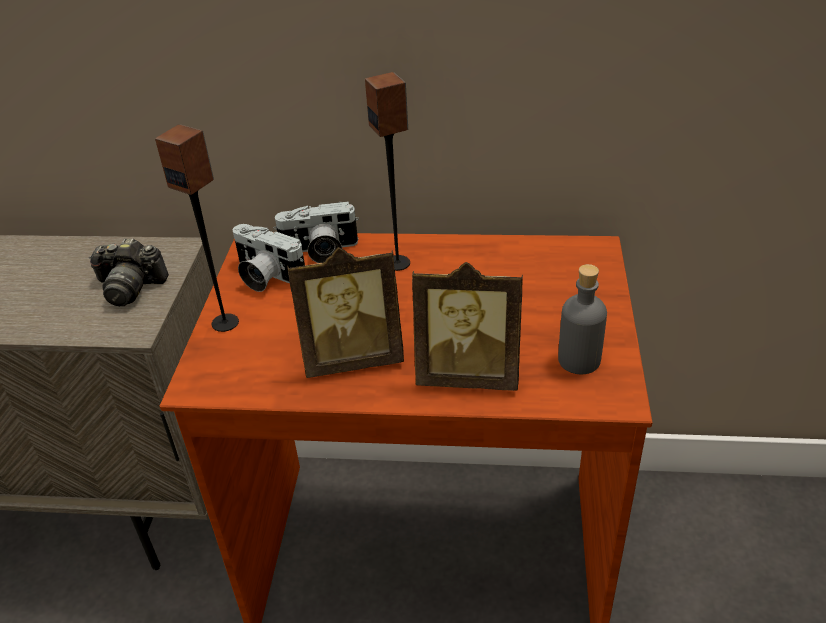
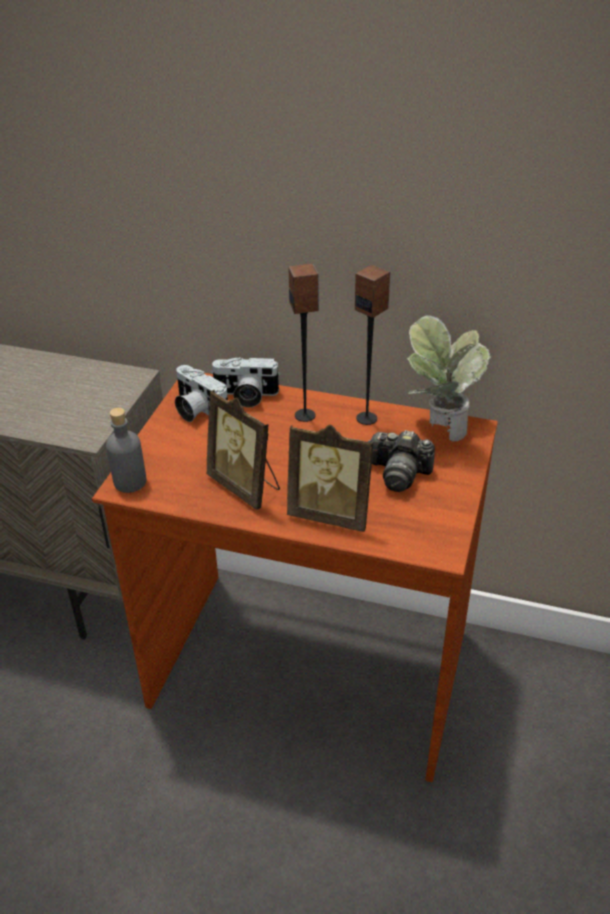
camera: 10 degrees right, 0 degrees up
(130, 287) = (91, 402): camera -> camera (399, 473)
(225, 322) = (156, 442): speaker -> speaker (367, 418)
(353, 358) = (246, 486): picture frame -> picture frame turned 45 degrees clockwise
(556, 254) = (438, 428): none -> potted plant
(579, 360) = (423, 517): grey bottle -> grey bottle (130, 482)

